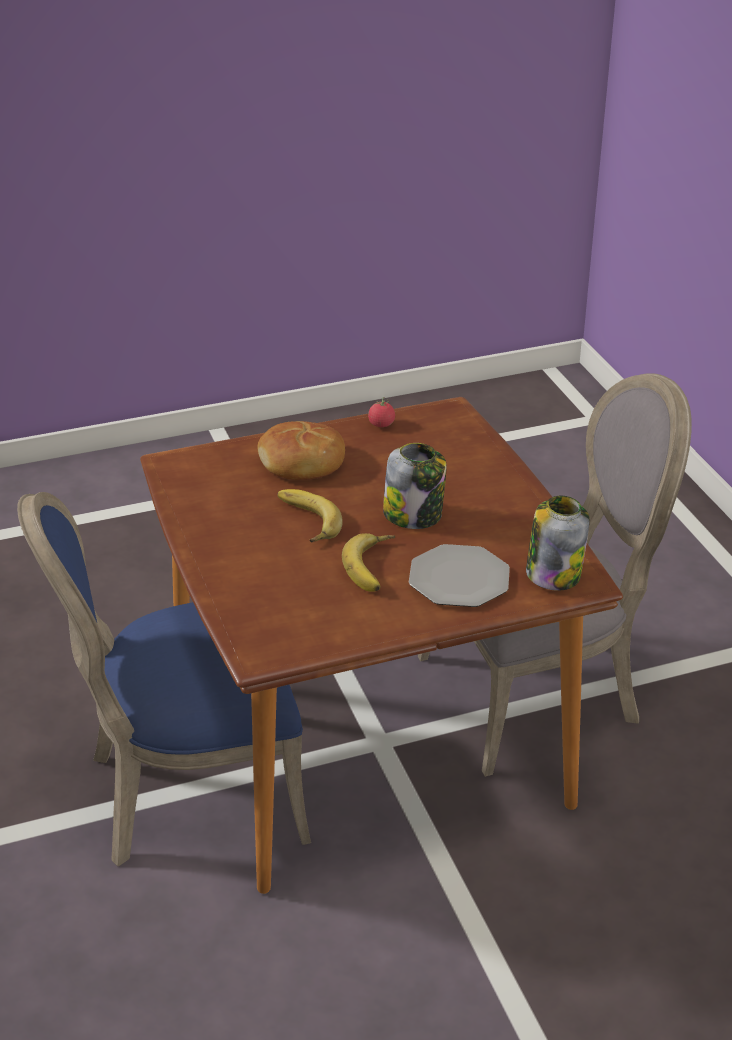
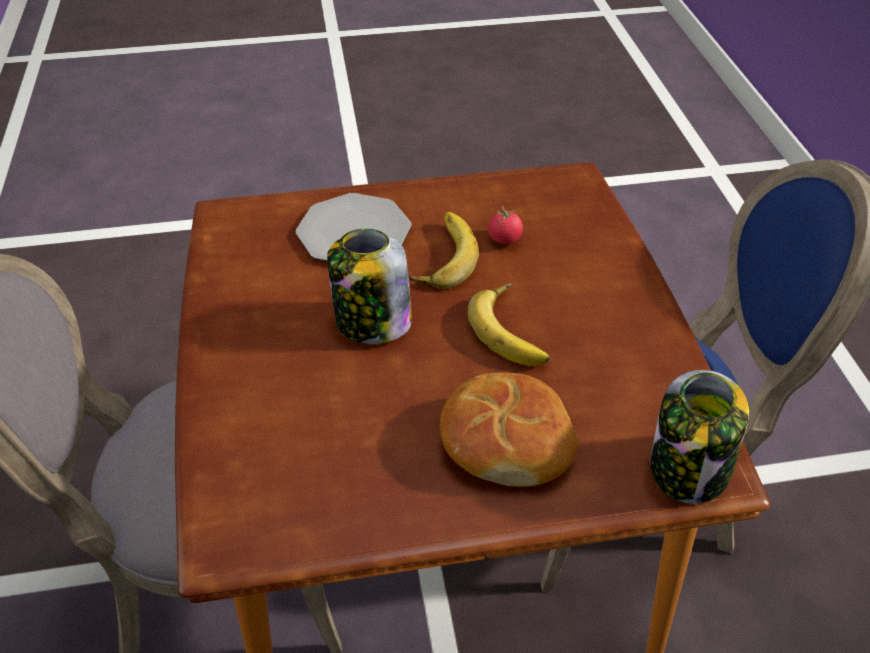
camera: 170 degrees left, 10 degrees up
(381, 424) = (358, 520): tomato -> tomato (504, 239)
(553, 573) = (251, 226): jar -> jar (688, 469)

